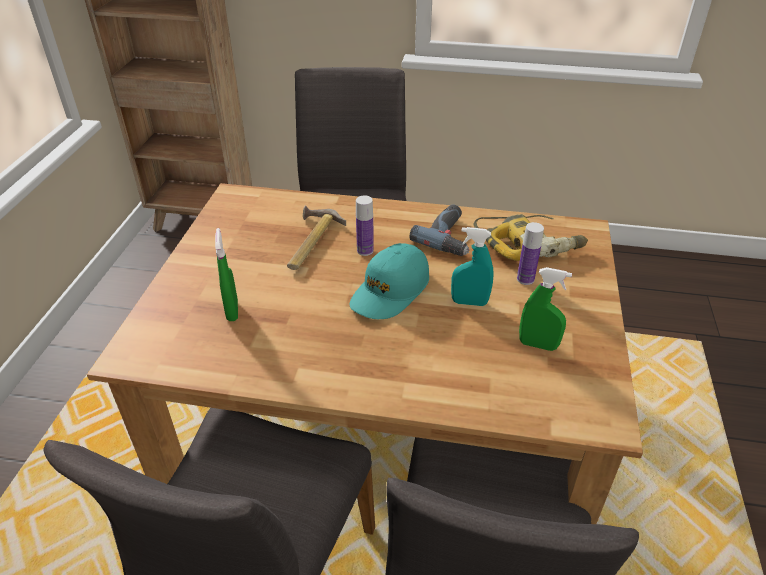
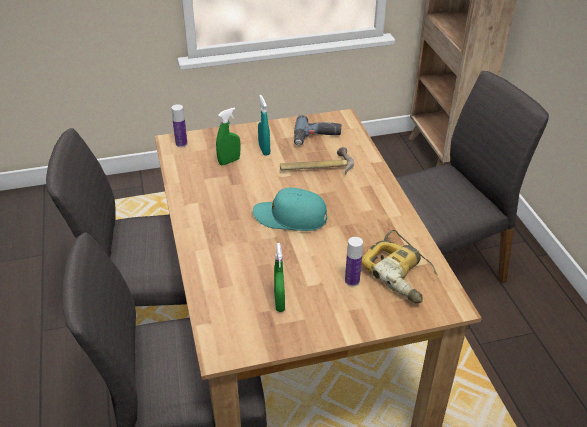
camera: 65 degrees right, 0 degrees up
(365, 250) = (326, 193): bottle -> bottle (181, 144)
(450, 236) = (376, 228): power drill -> power drill (317, 137)
(469, 302) = (304, 257): turquoise spray bottle -> turquoise spray bottle (264, 150)

